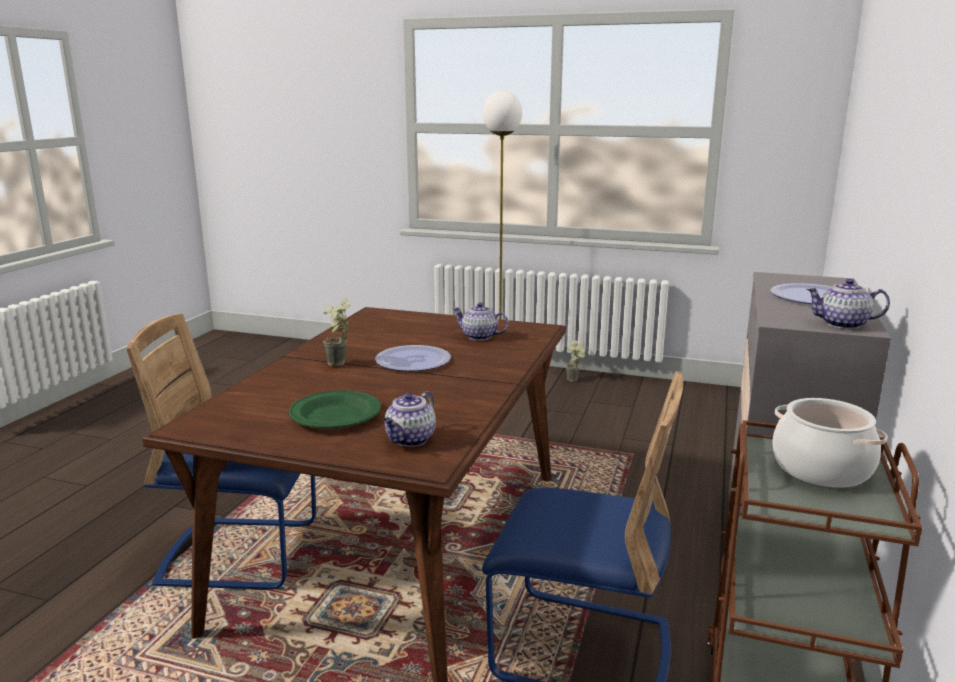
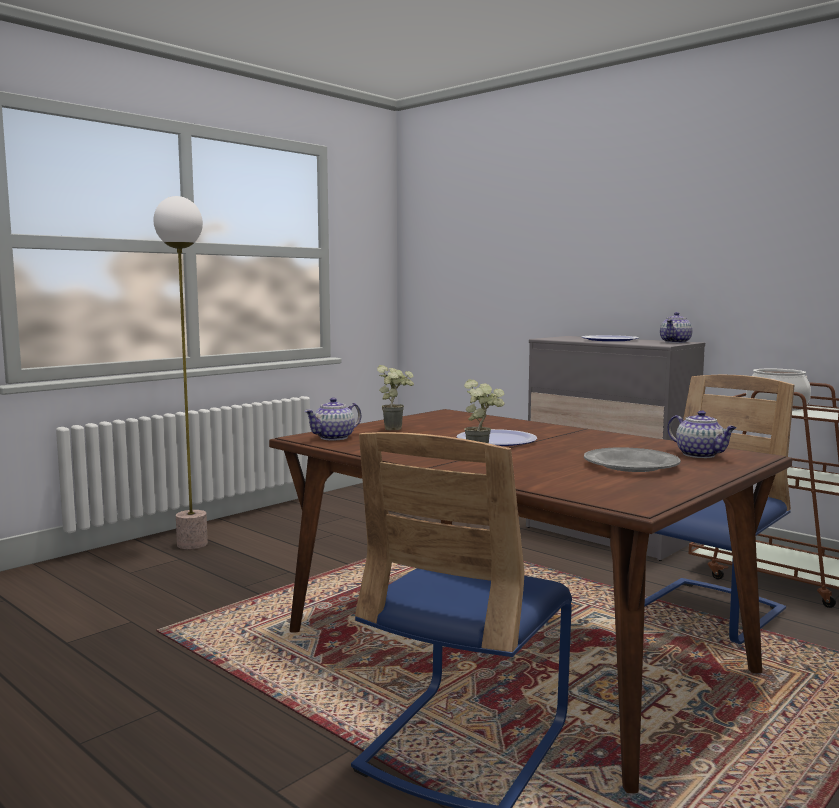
camera: 65 degrees left, 10 degrees down
(336, 415) = (630, 465): green plate -> grey plate
(480, 337) = (449, 423): teapot -> teapot (334, 437)
(575, 380) = (256, 520): potted plant -> potted plant (396, 428)

